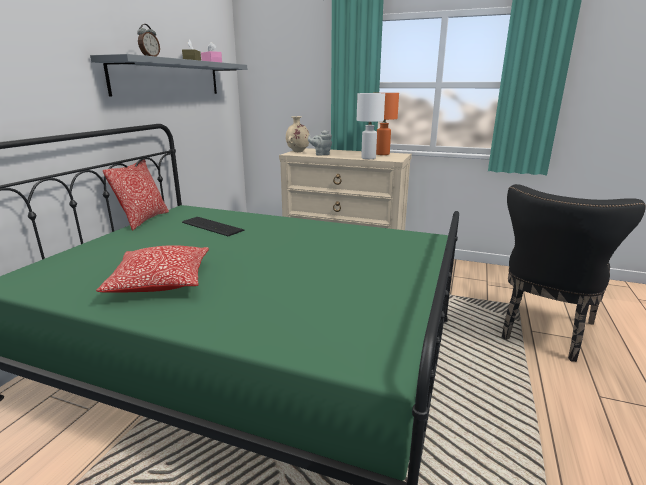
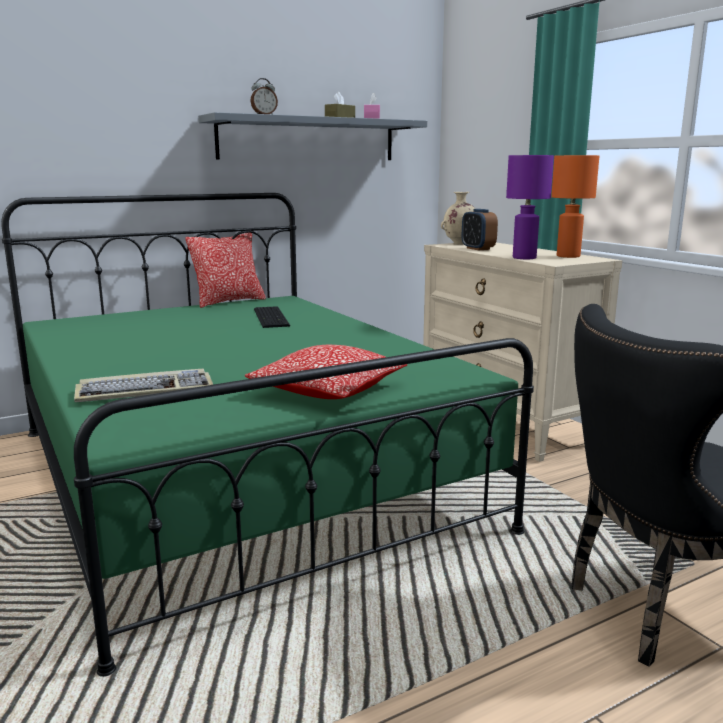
camera: 40 degrees right, 5 degrees down
(161, 282) = (128, 346): pillow -> pillow (328, 391)
(282, 316) = (146, 390): none -> keyboard
(321, 154) = (478, 249): grey teapot -> alarm clock
(368, 158) = (525, 258): white table lamp -> purple table lamp

